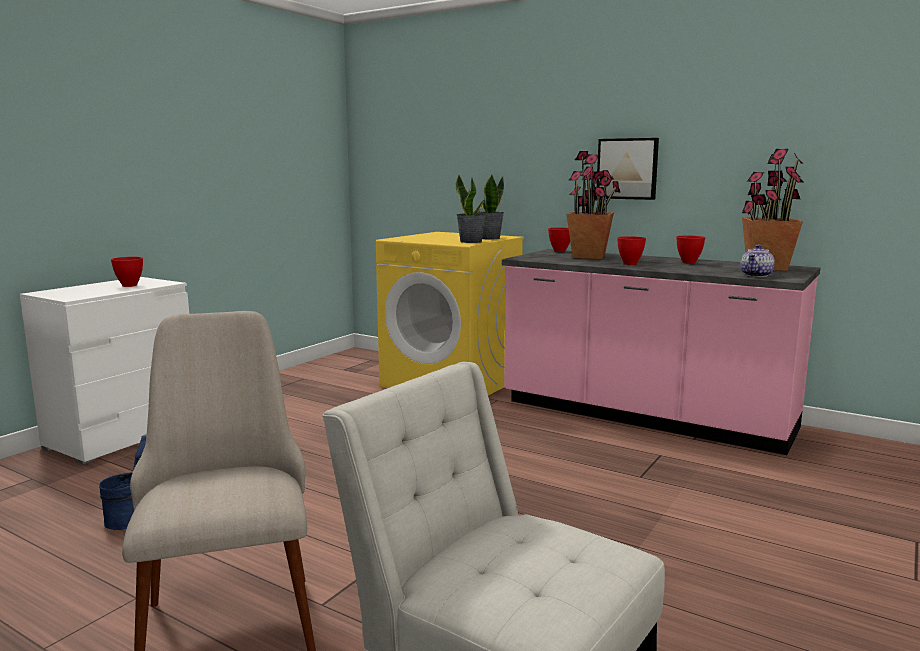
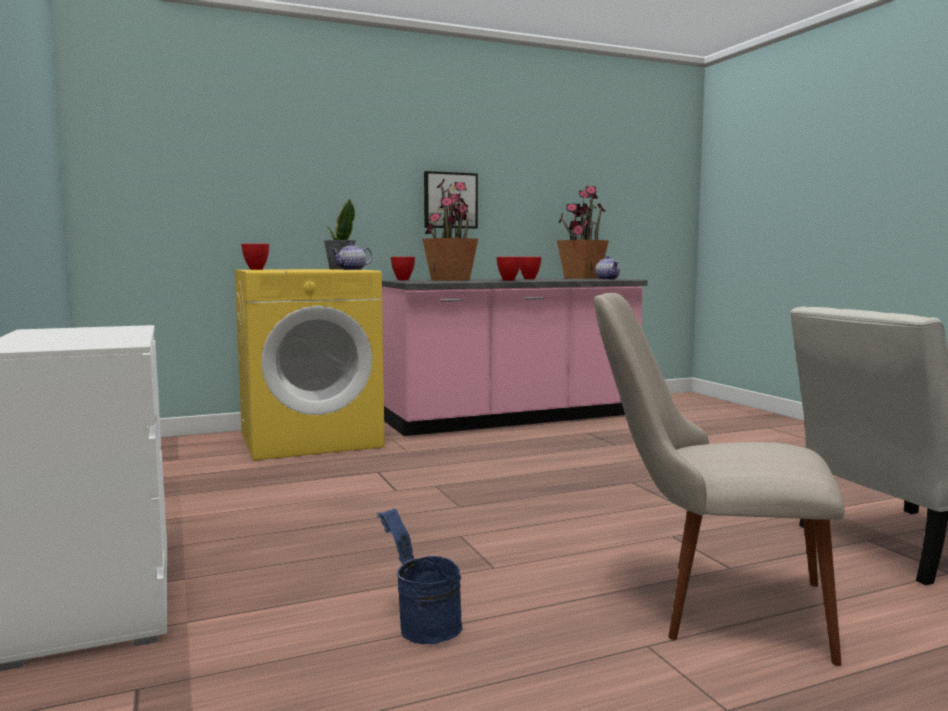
camera: 55 degrees left, 5 degrees down
(129, 285) = (96, 332): red bowl -> red bowl (256, 269)
(471, 241) = (352, 269): potted plant -> teapot

